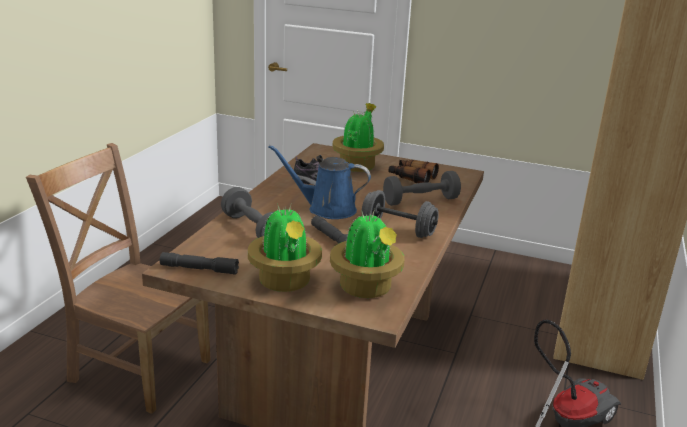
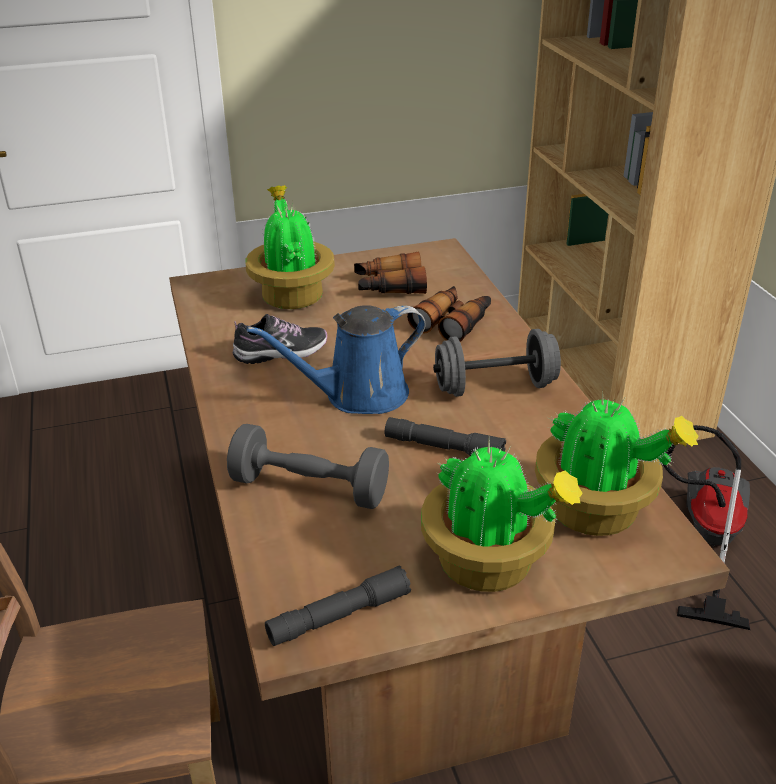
camera: 35 degrees left, 10 degrees up
(420, 201) = (453, 322): grey dumbbell -> binoculars

